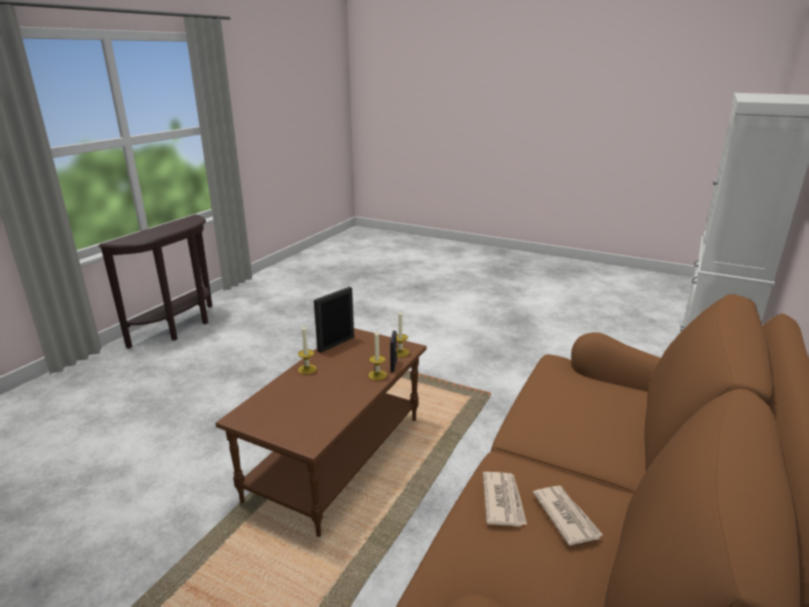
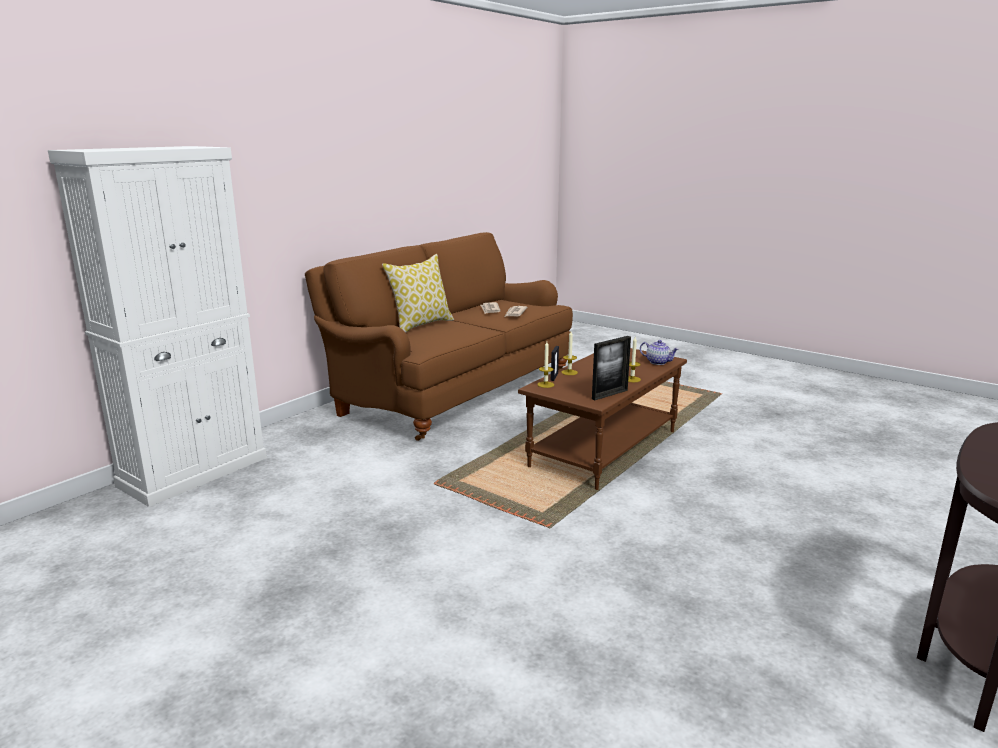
camera: 170 degrees left, 5 degrees down
(261, 408) = (658, 362): none -> teapot
(633, 433) = (421, 325): none -> pillow

